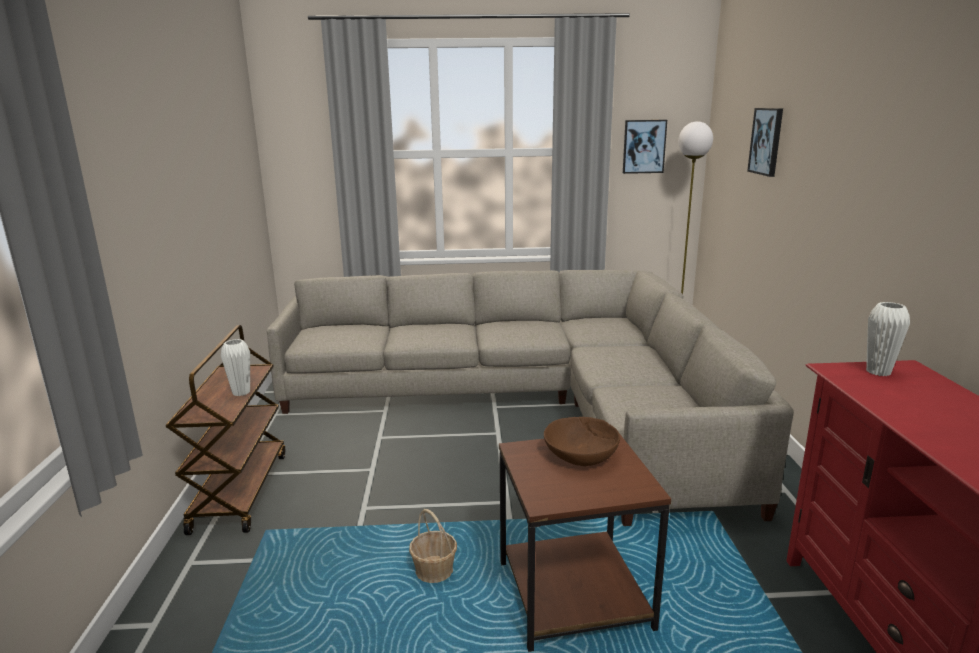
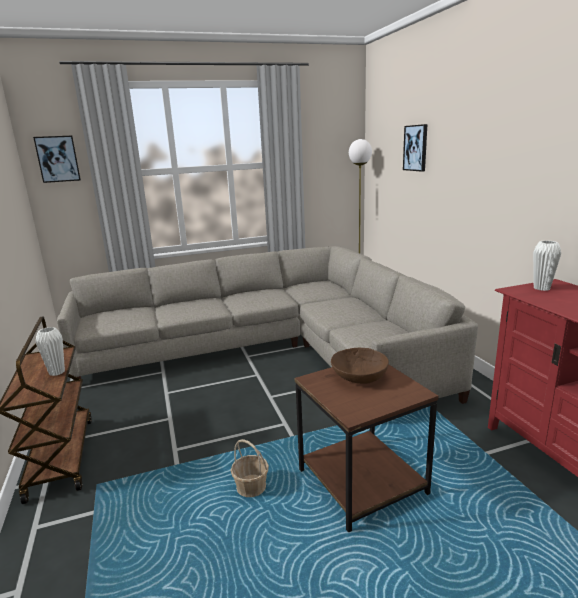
camera: 15 degrees left, 0 degrees up
(644, 146) = (324, 159): picture -> picture (58, 159)

